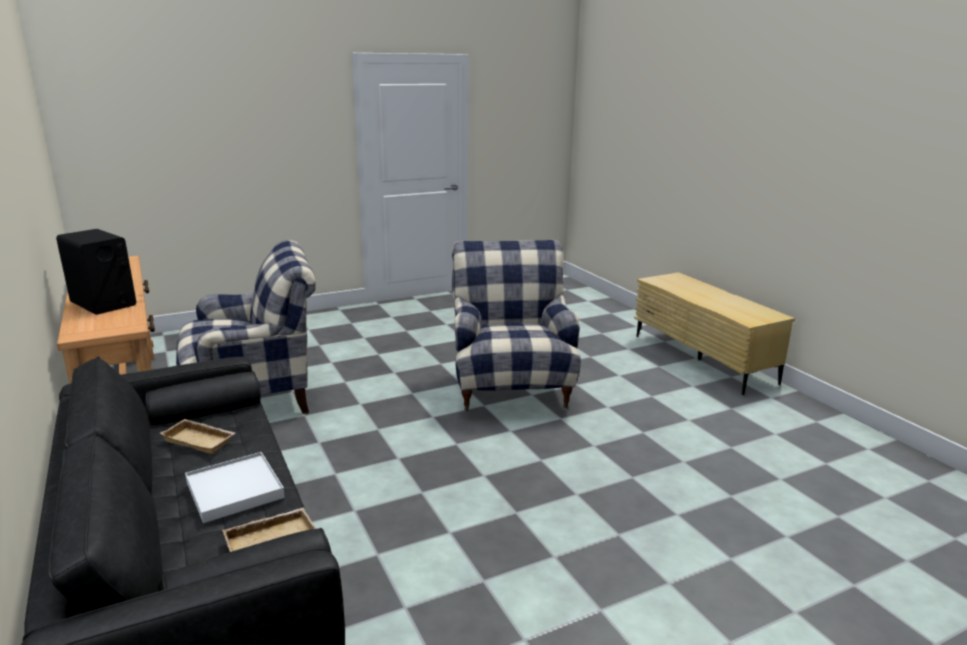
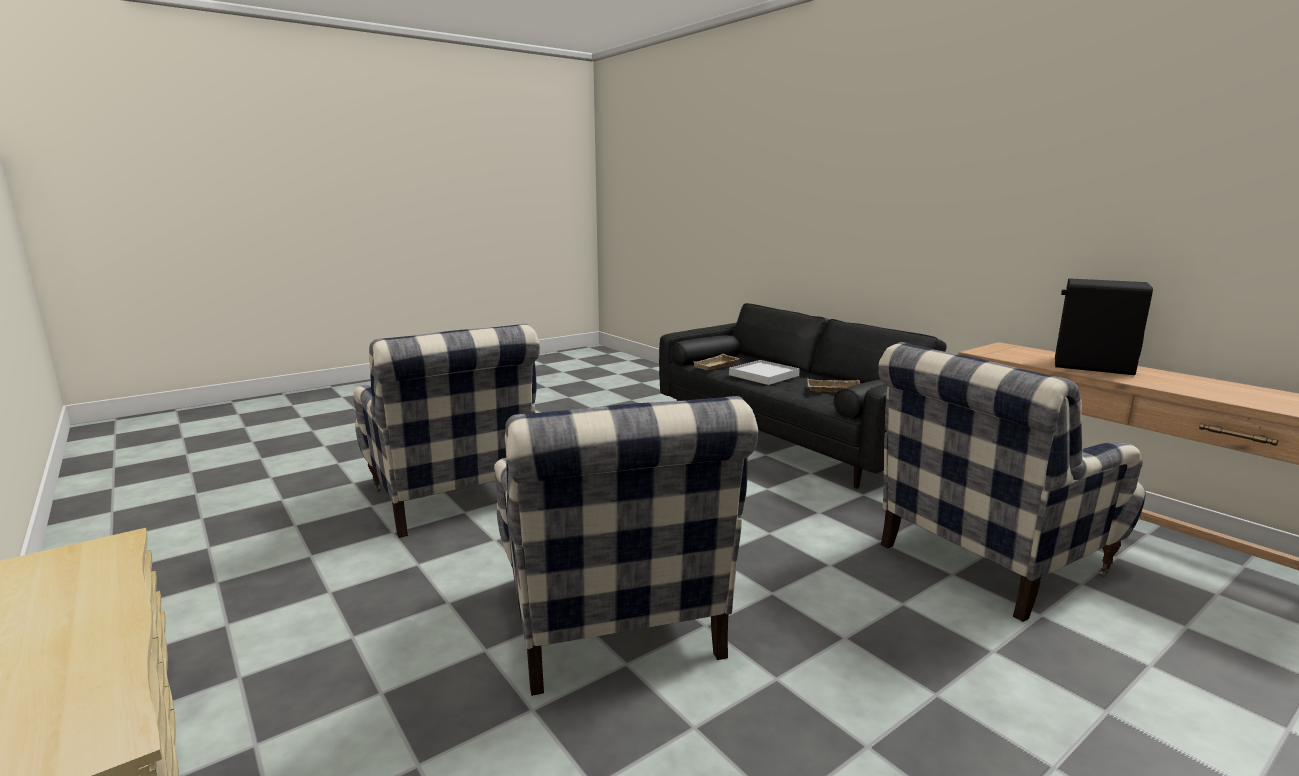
camera: 170 degrees right, 5 degrees down
(655, 498) = (452, 497): none -> armchair

